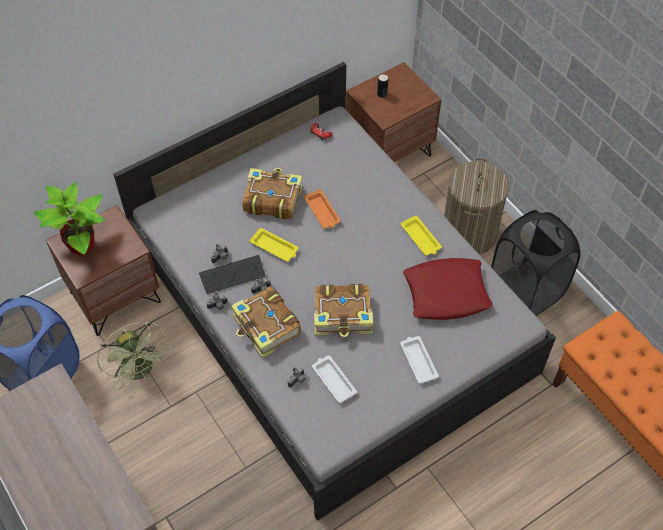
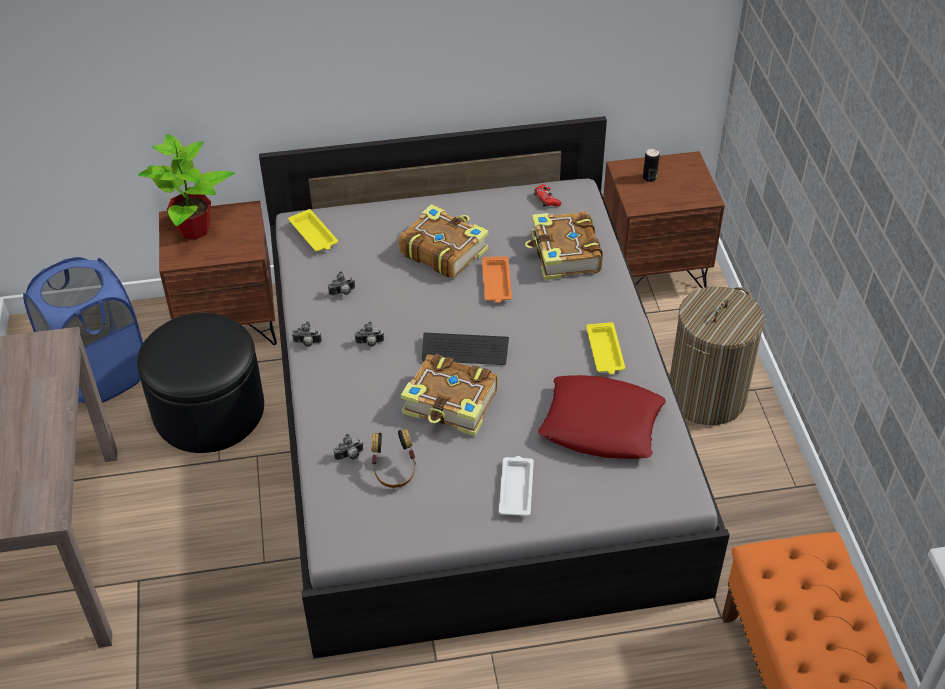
camera: 25 degrees right, 10 degrees down
(141, 371) = (209, 411): green fan -> black ottoman
(232, 275) = (344, 315): keyboard -> keyboard (465, 350)
(266, 327) = (349, 385): book -> book (564, 255)
(275, 247) = (414, 302): yellow tray -> yellow tray (314, 235)
(333, 380) = (394, 471): white tray -> headphones
(525, 290) = (748, 489): black laundry basket -> none

